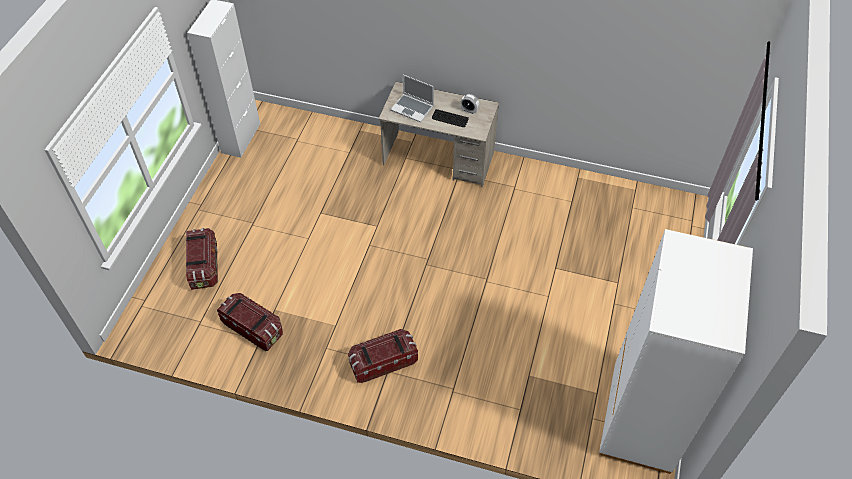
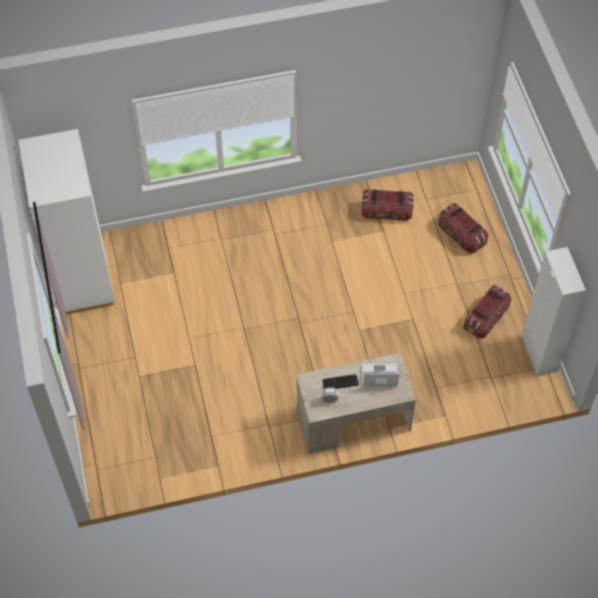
camera: 150 degrees right, 5 degrees up
(383, 362) = (280, 233): storage box -> storage box (486, 318)

